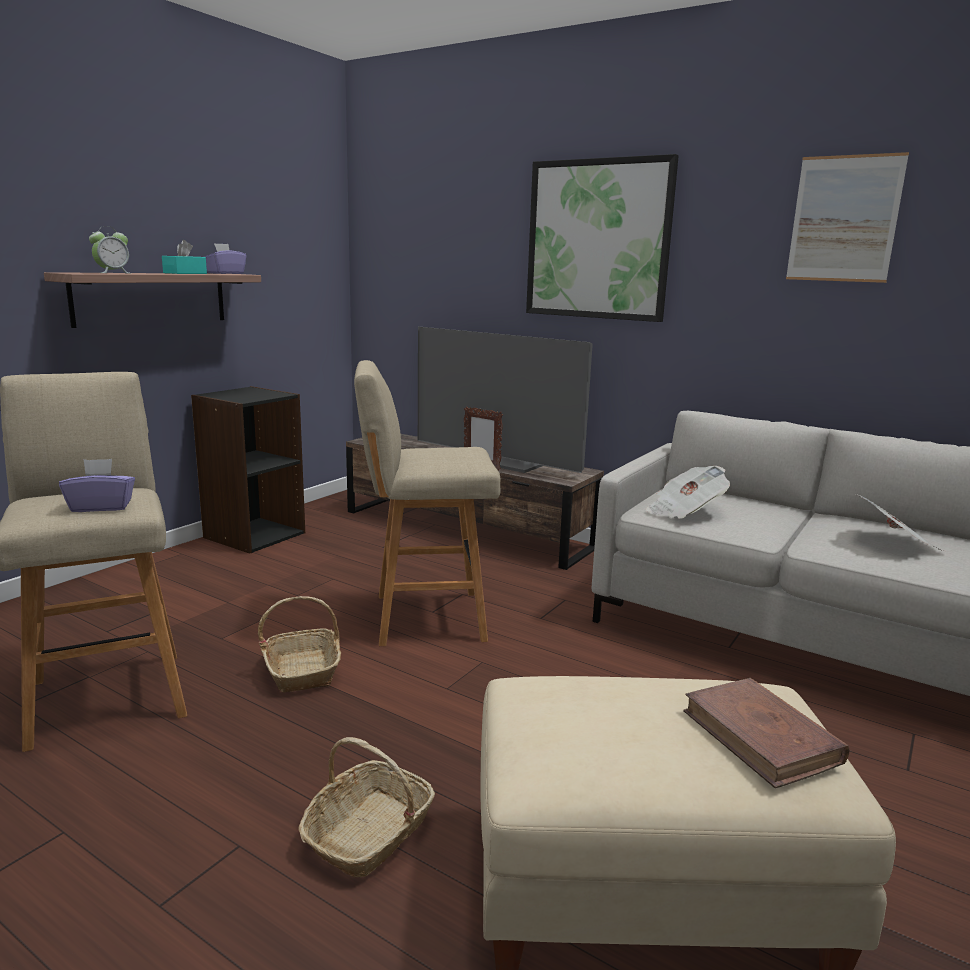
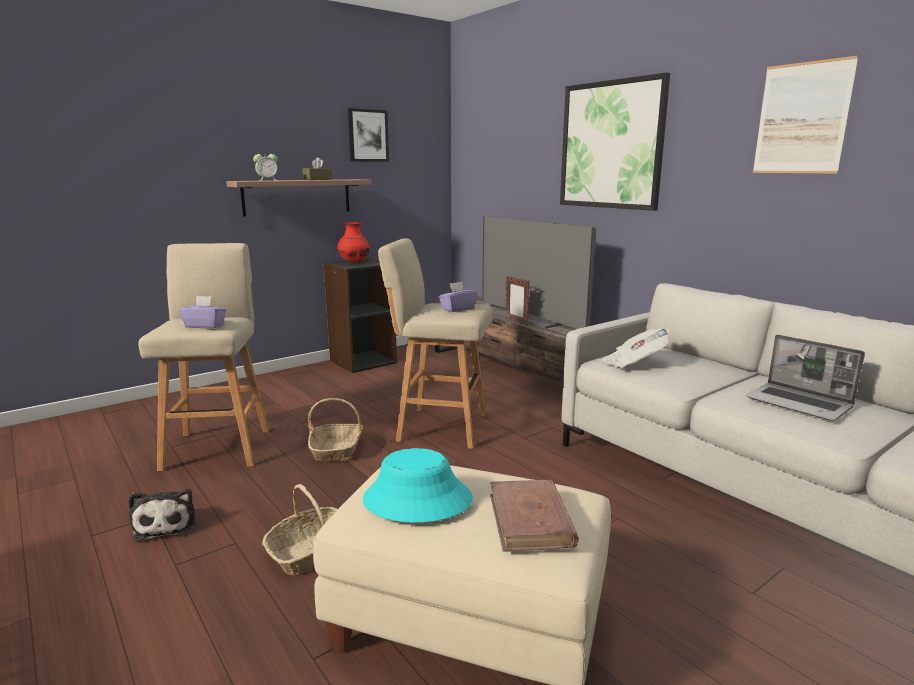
camera: 20 degrees right, 0 degrees up
(99, 839) = (166, 524): none -> plush toy
(185, 273) = (318, 179): turquoise tissue box -> brown tissue box
(225, 273) = (348, 179): purple tissue box -> purple tissue box (457, 309)
(238, 394) = (354, 262): none -> red vase
(246, 211) = (368, 135): none -> picture
(602, 736) = (417, 500): none -> turquoise hat
(894, 543) = (800, 403): newspaper -> laptop

